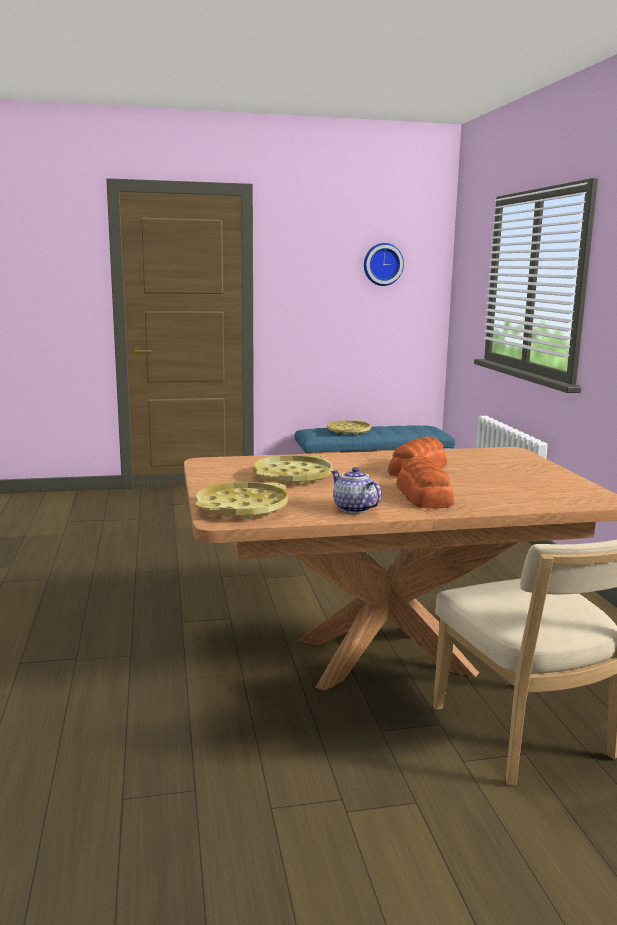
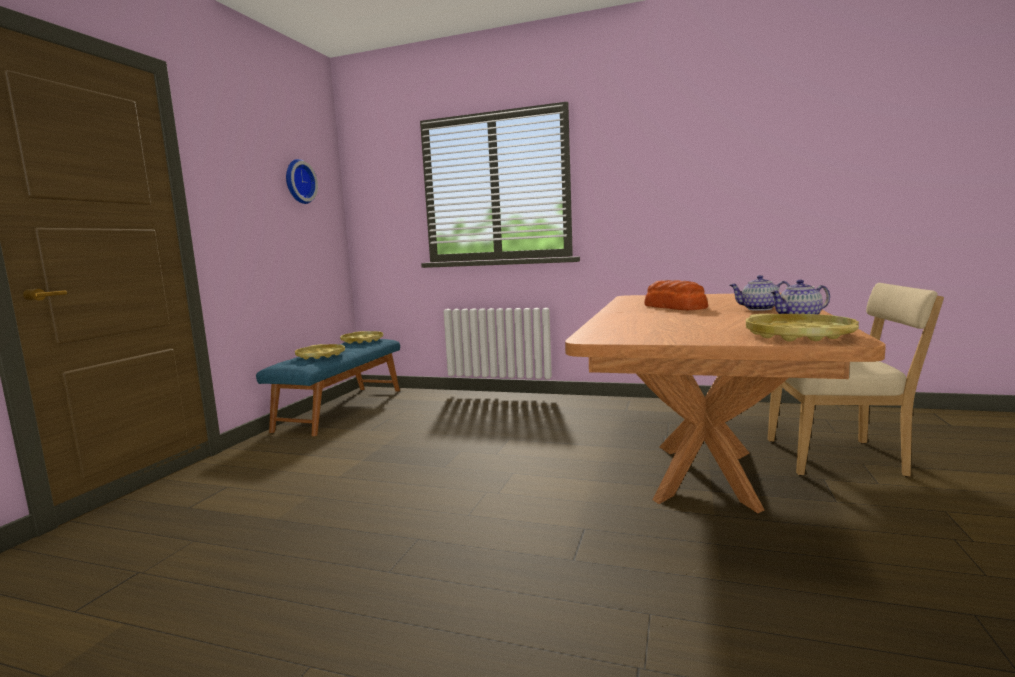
camera: 60 degrees left, 5 degrees down
(293, 477) = (680, 324): yellow tray -> yellow tray (362, 340)
(423, 496) = (759, 309): bread -> teapot

